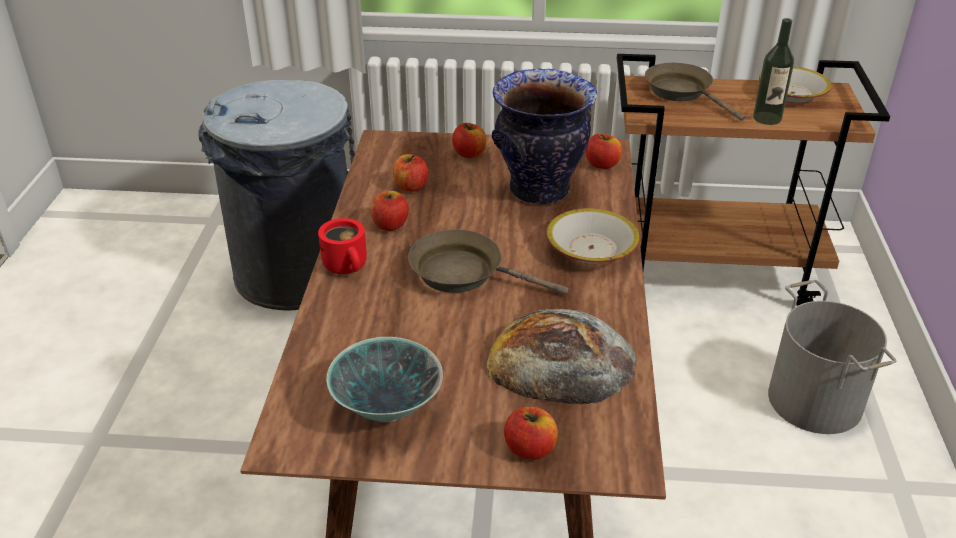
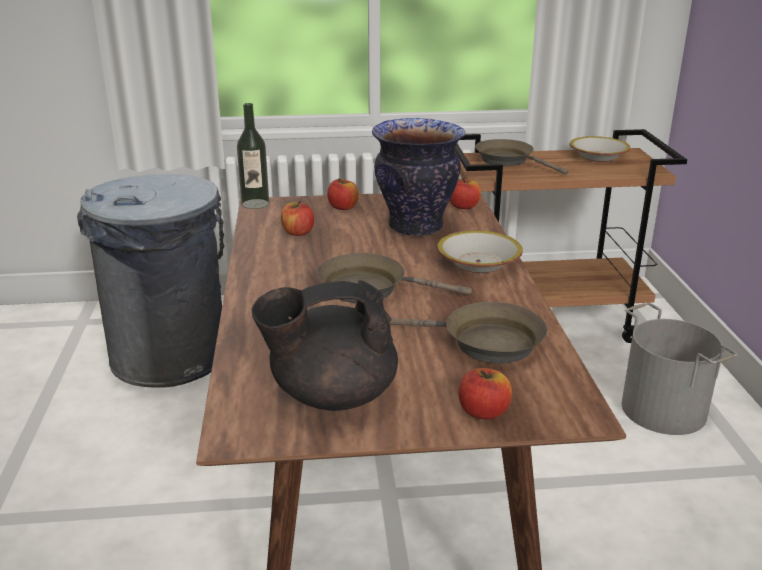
camera: 10 degrees left, 10 degrees down
(348, 266) = (257, 292): red mug -> none
(386, 409) = (331, 395): bowl -> black teapot
(390, 225) = (287, 260): apple -> none
(560, 360) = (484, 343): bread -> brown frying pan
(767, 118) = (585, 172): bottle -> bottle (255, 204)

